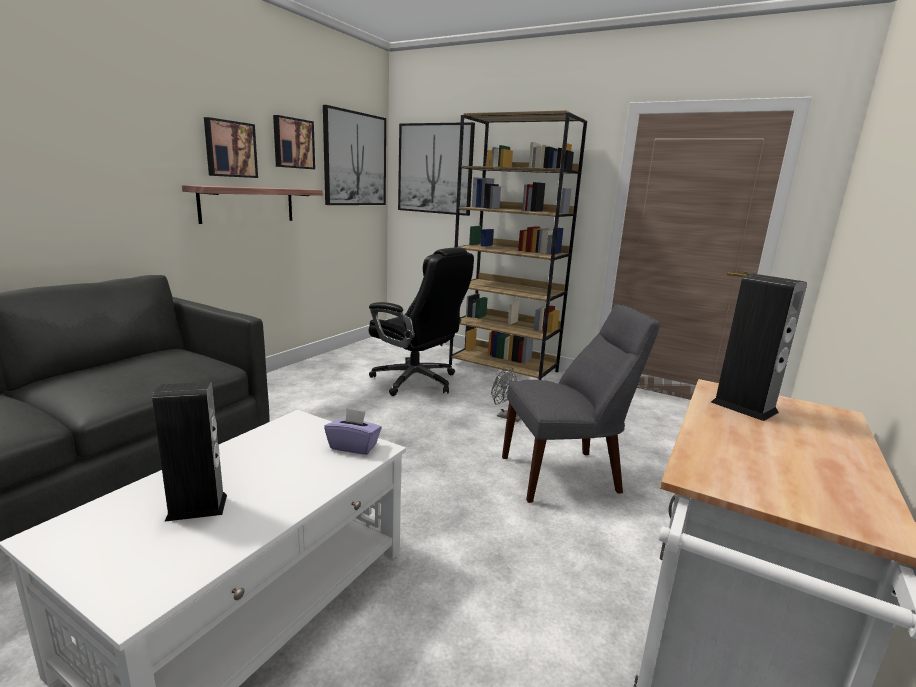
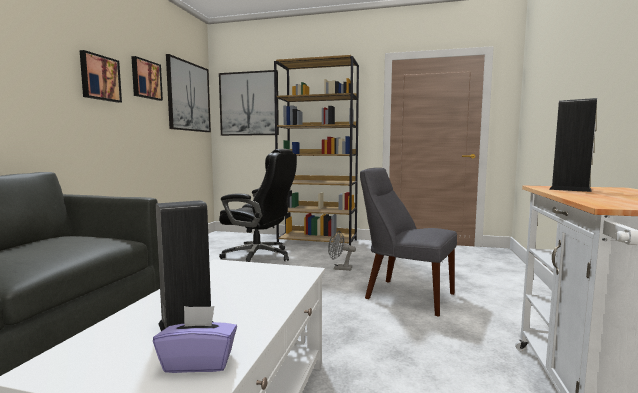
camera: 15 degrees left, 10 degrees down
(248, 204) = (113, 123): shelf -> none
(354, 446) = (284, 272): purple tissue box -> purple tissue box (199, 362)
(565, 474) = (405, 295): grey chair -> grey chair turned 120 degrees counterclockwise

